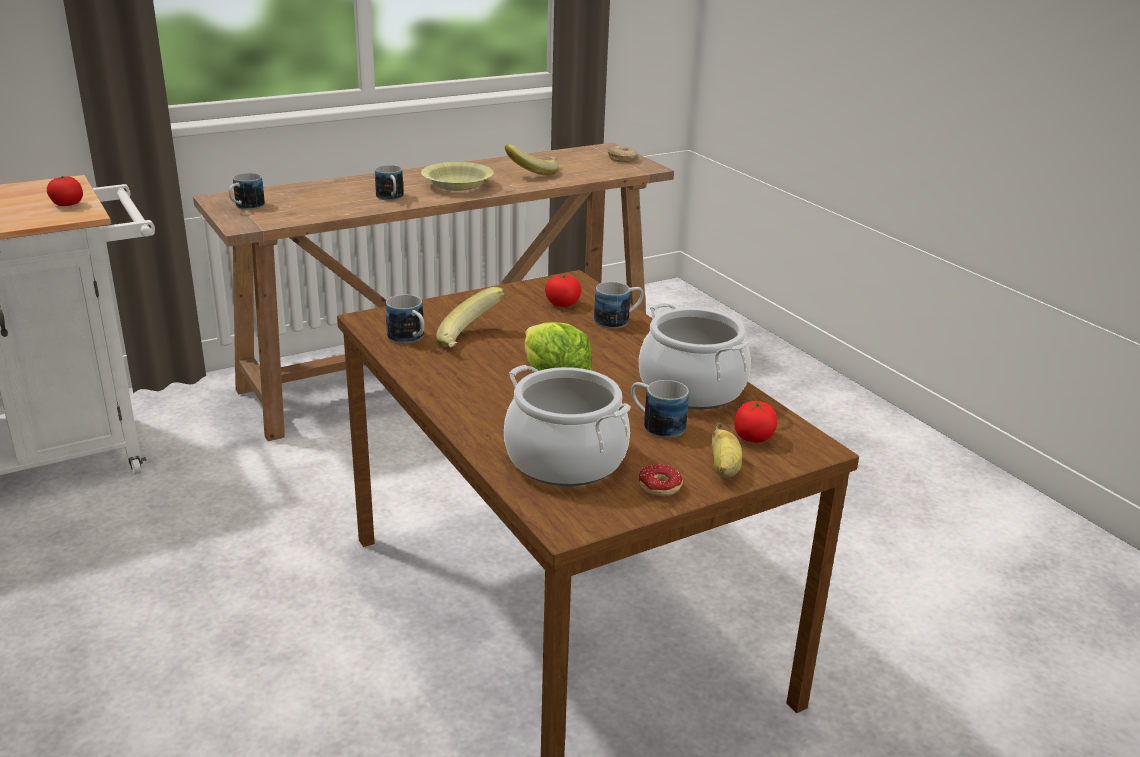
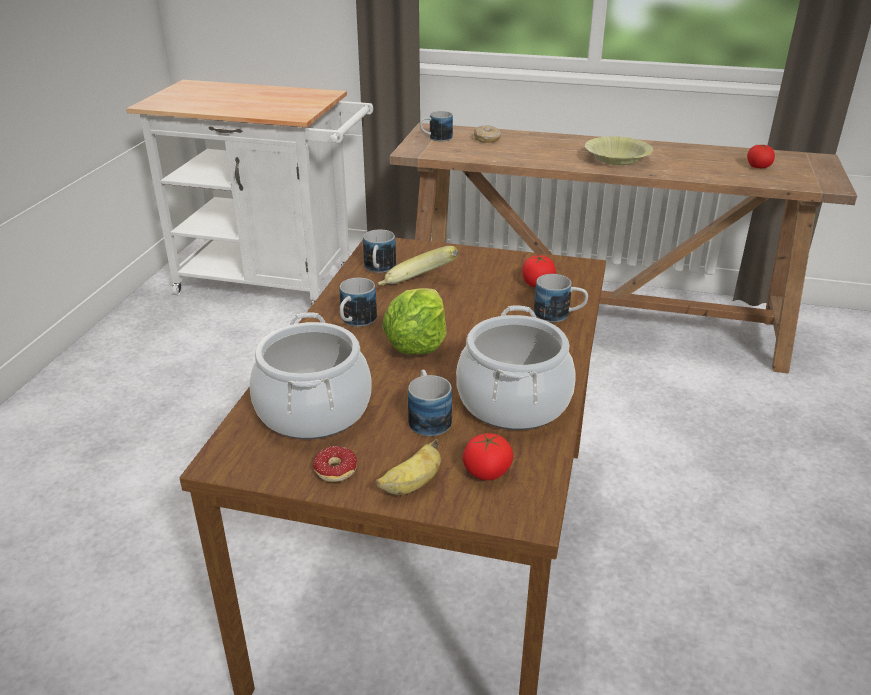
camera: 45 degrees right, 5 degrees up
(67, 204) = (301, 108): tomato -> tomato (758, 167)
(391, 198) = (546, 157): mug -> mug (355, 322)
(533, 172) = (703, 164): banana -> none
(622, 159) = (816, 172): donut -> donut (487, 139)

